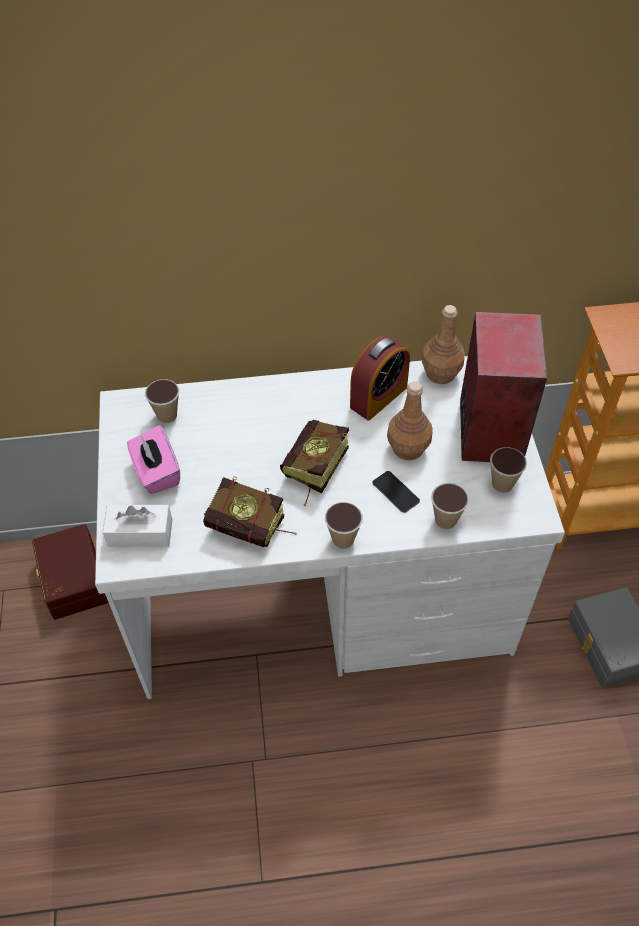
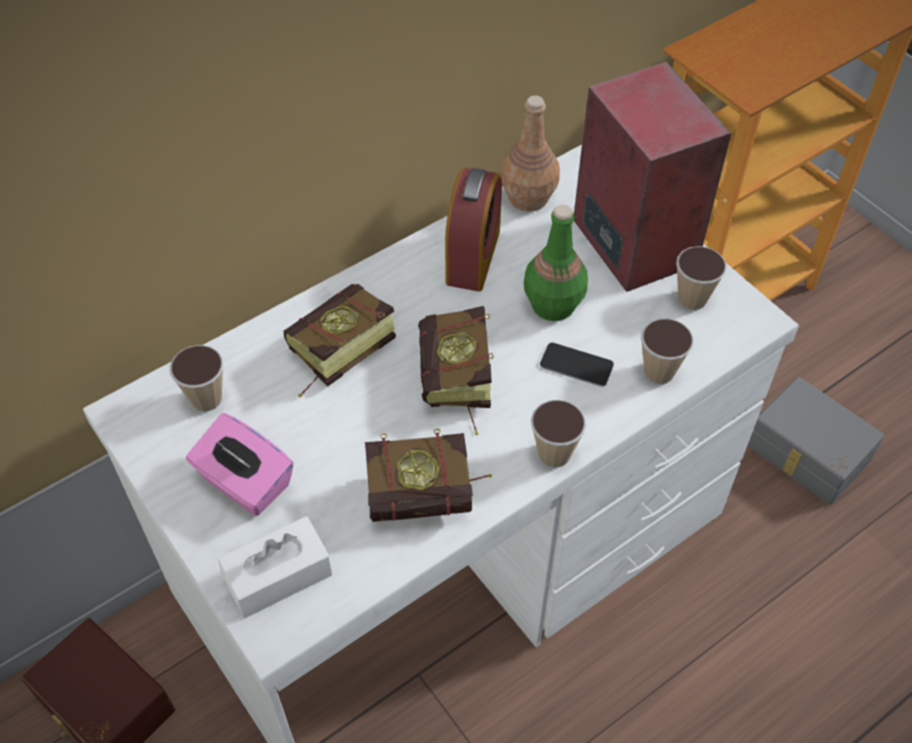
camera: 30 degrees left, 0 degrees up
(254, 421) = (334, 355): none -> book
(407, 448) = (552, 305): brown bottle -> green bottle

